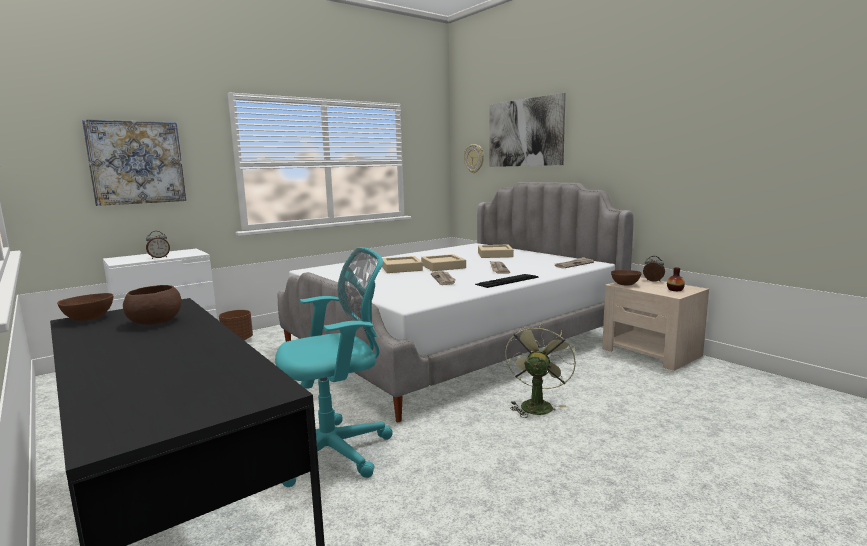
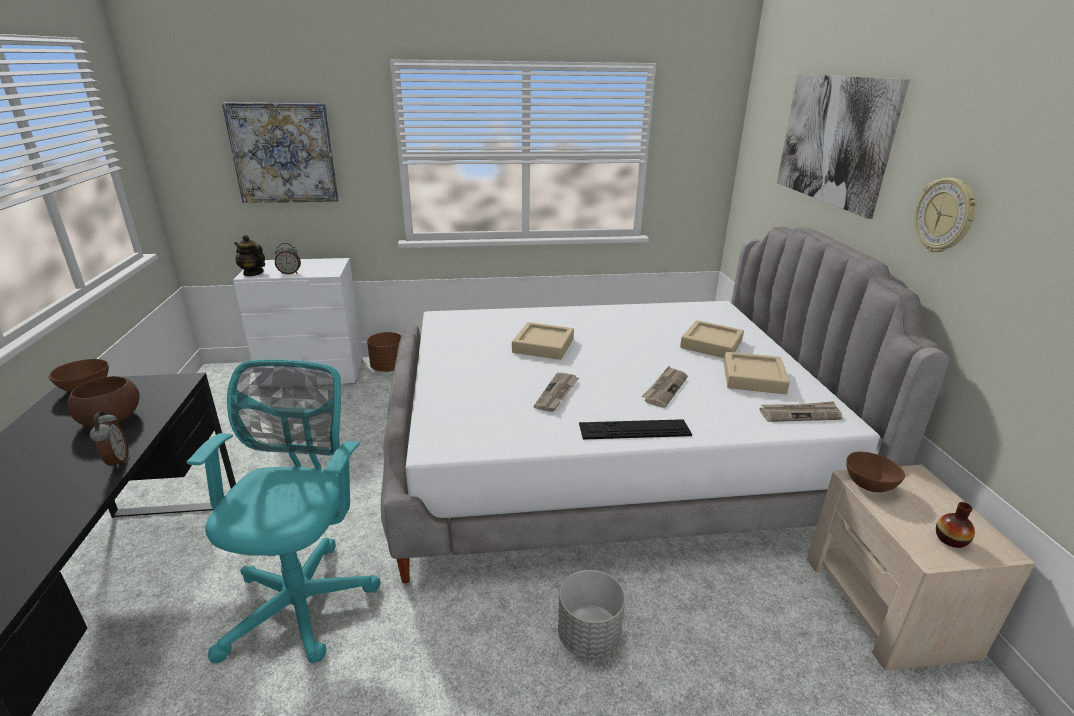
camera: 30 degrees right, 15 degrees up
(122, 261) = (253, 273): none -> teapot
(335, 451) = (303, 599): turquoise office chair -> turquoise office chair turned 90 degrees counterclockwise
(443, 266) = (599, 357): beige tray -> beige tray (753, 378)
(474, 158) = (763, 161): wall clock -> wall clock (945, 215)
(536, 404) = (588, 637): green fan -> grey planter
(653, 281) = (938, 493): alarm clock -> alarm clock (117, 461)

